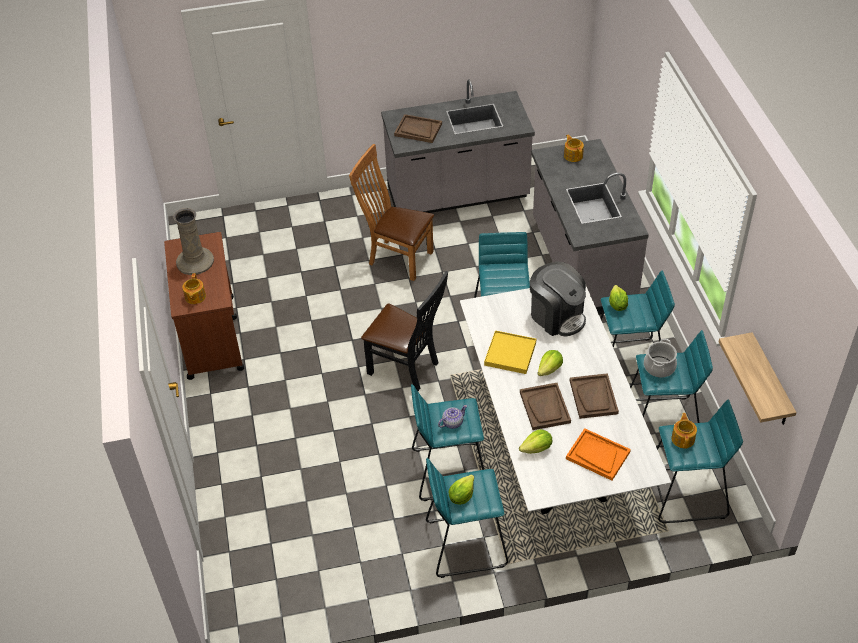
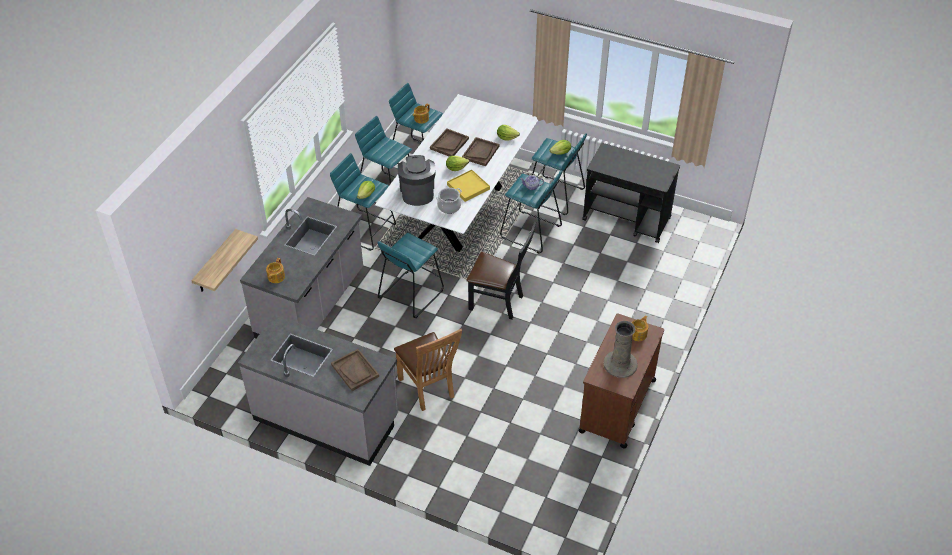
camera: 145 degrees left, 0 degrees up
(347, 564) = (627, 219): none -> black cart
(407, 368) = (499, 302): black chair -> black chair turned 135 degrees clockwise
(597, 455) = (479, 120): orange tray -> none
(659, 367) = (388, 153): cooking pot -> cooking pot (449, 206)
(770, 382) = (376, 68): shelf -> shelf (215, 262)

